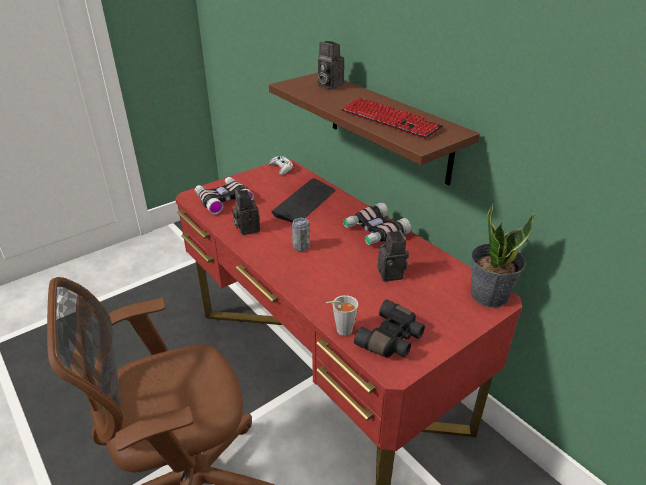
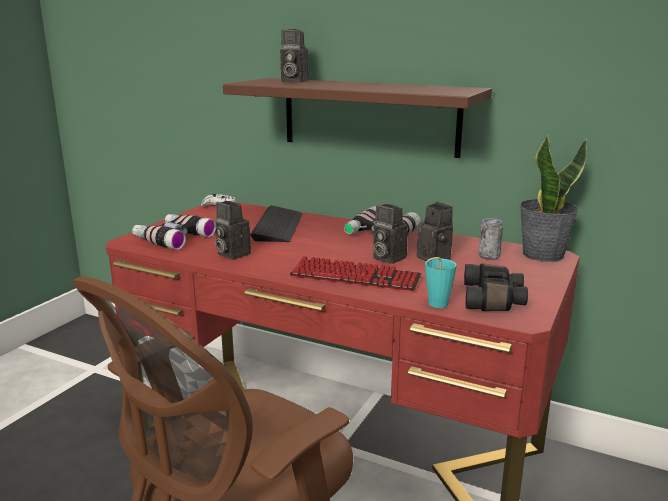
camera: 25 degrees left, 15 degrees down
(301, 247) = (314, 256): can -> can (489, 256)
(340, 330) = (435, 305): grey cup -> turquoise cup
(353, 263) = (387, 258): none -> camera
(390, 120) = (397, 88): keyboard -> keyboard (355, 277)

